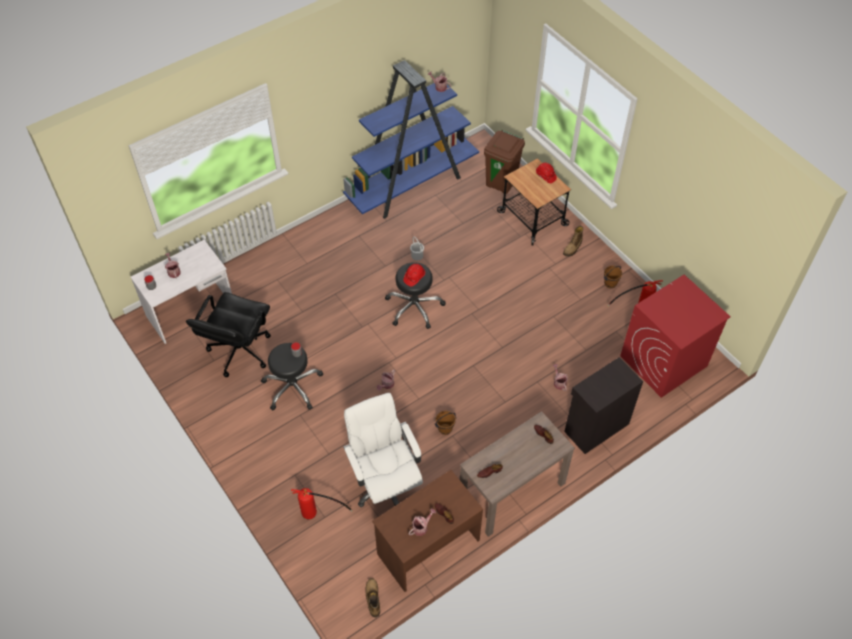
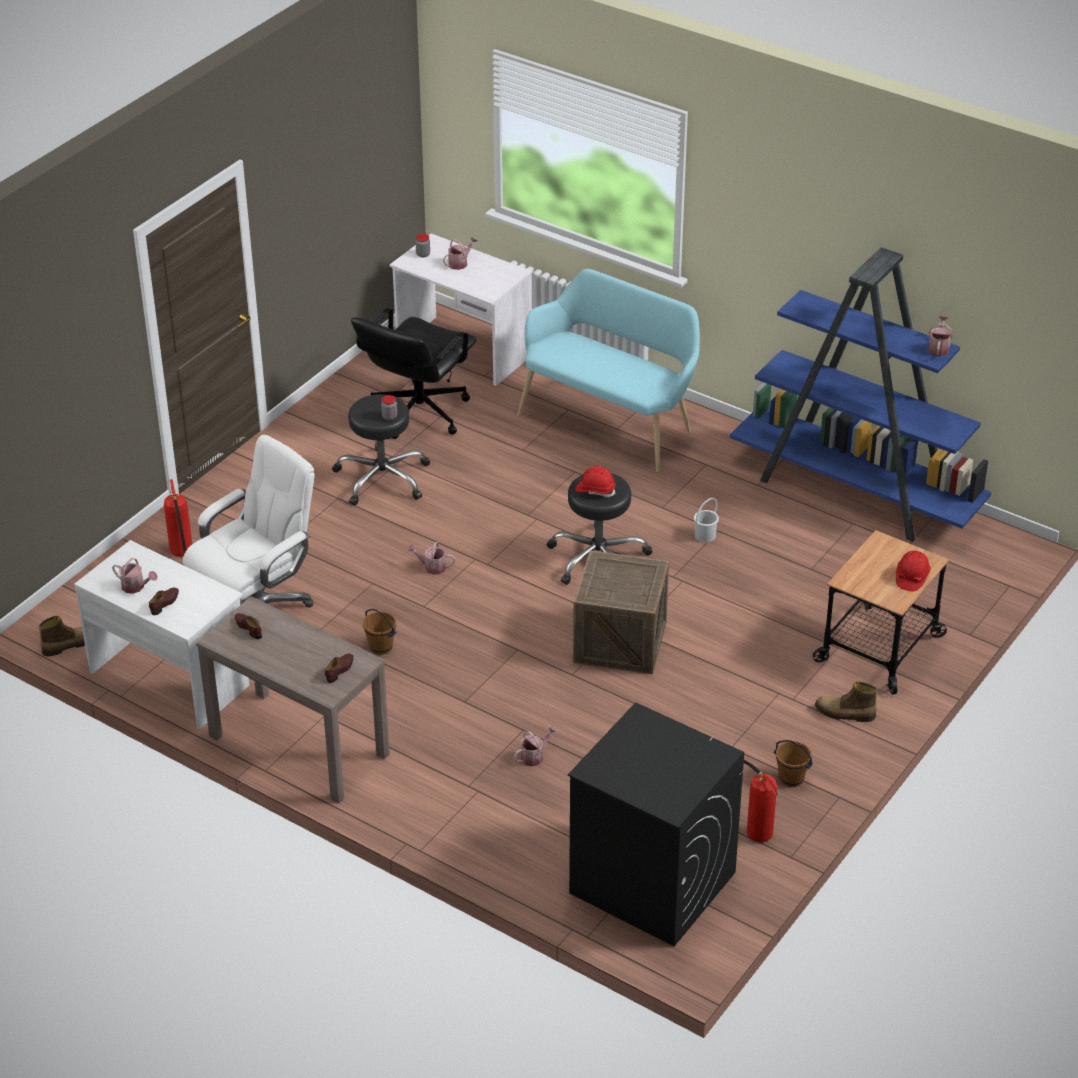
camera: 70 degrees right, 15 degrees down
(239, 351) = (418, 412): black office chair -> black office chair turned 60 degrees counterclockwise
(299, 263) = (611, 421): none -> turquoise bench
(427, 546) = (170, 677): brown desk -> white desk
(485, 318) = (620, 642): none -> crate
(501, 183) = (936, 593): brown trash can -> none
(595, 427) = (465, 819): black cabinet -> none
(663, 361) = (651, 882): red washing machine -> black washing machine

